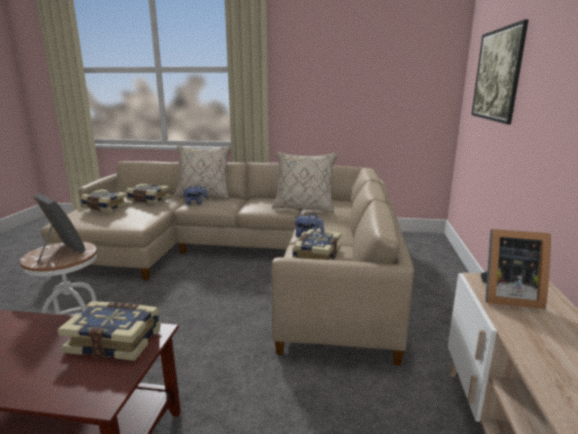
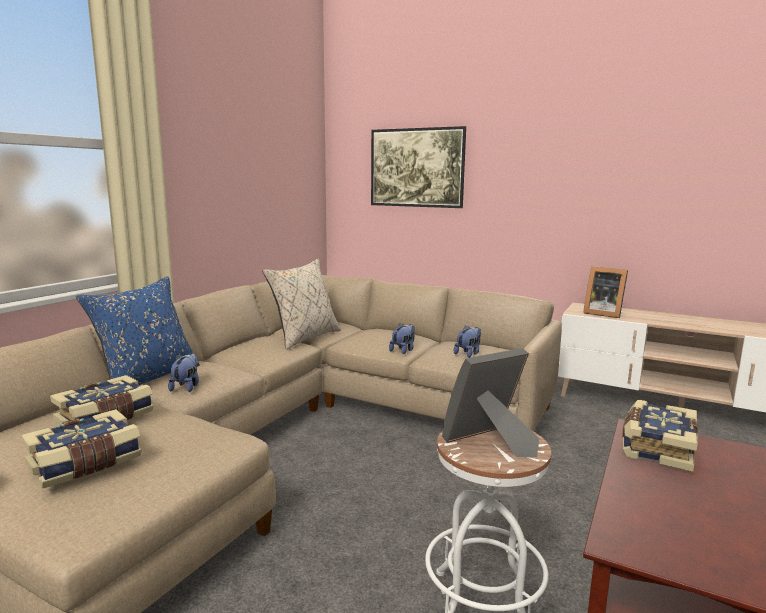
camera: 70 degrees left, 5 degrees down
(204, 196) = (147, 378): beige pillow -> blue pillow
(316, 256) = (468, 354): book -> plush toy
(506, 296) = (602, 313): picture frame -> picture frame turned 90 degrees clockwise

